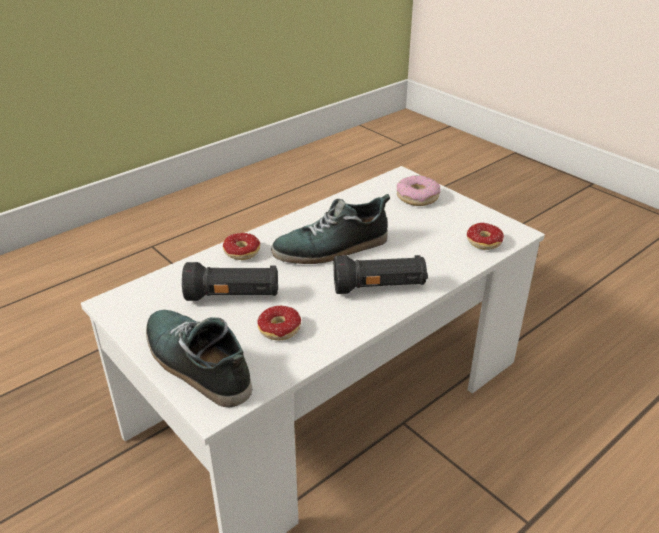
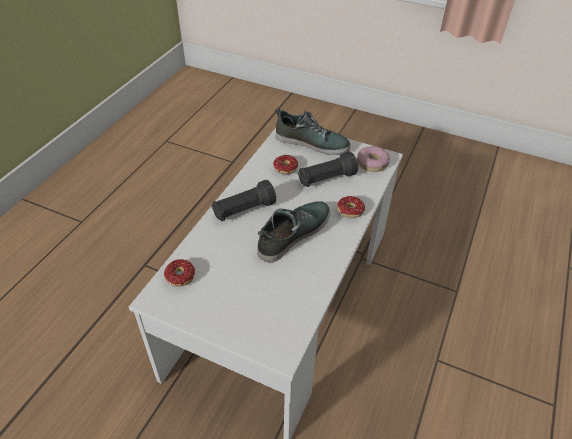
camera: 155 degrees right, 10 degrees up
(417, 197) = (253, 320): donut -> donut (372, 163)

